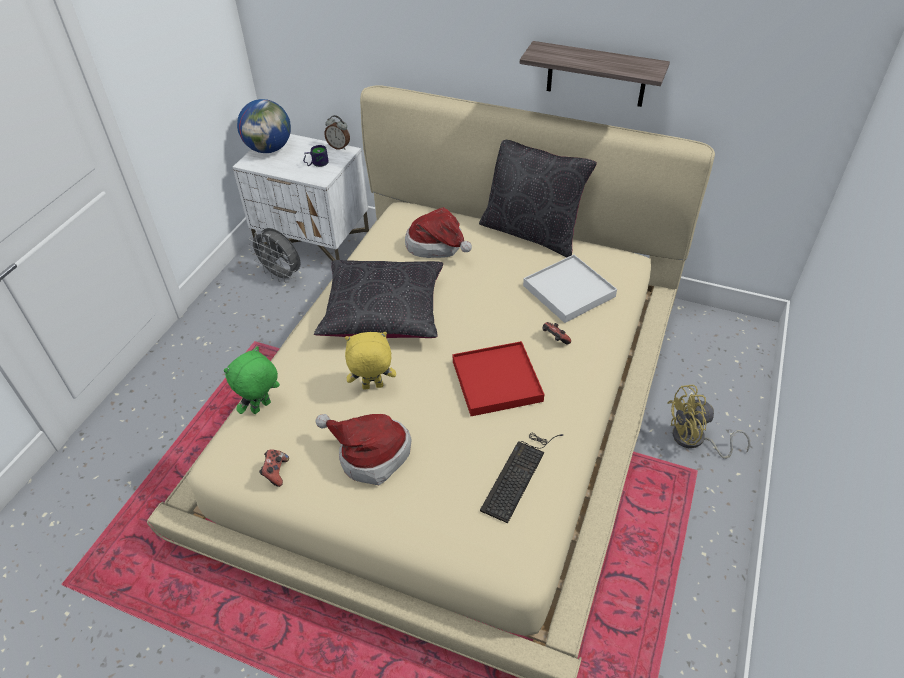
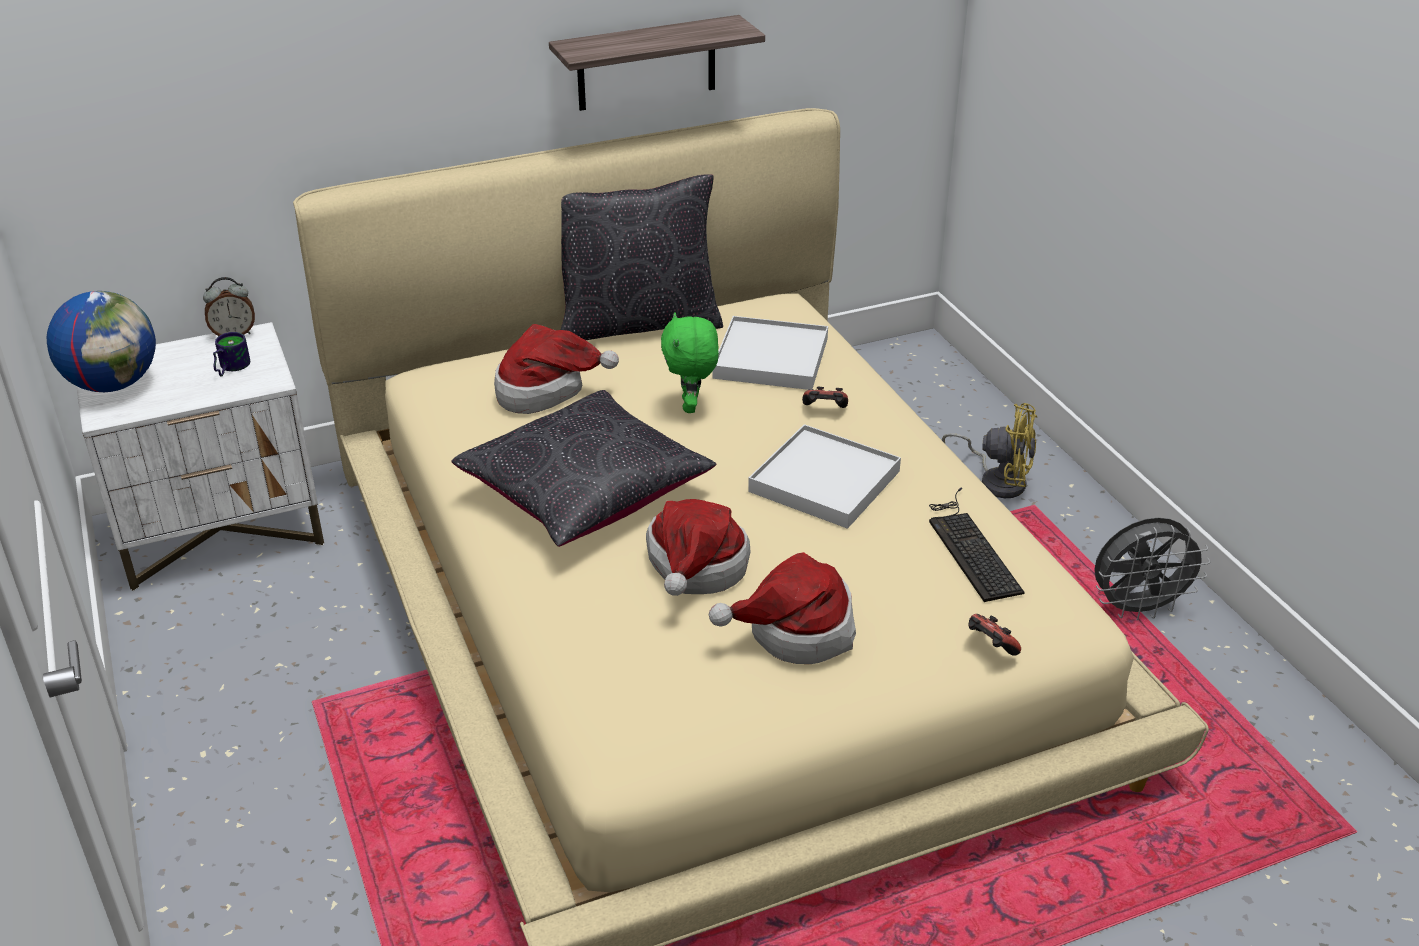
camera: 45 degrees left, 10 degrees down
(261, 408) = (584, 676): green plush toy -> green plush toy (691, 406)
(275, 472) = (712, 721): game controller -> game controller (990, 646)
(282, 275) = (234, 600): grey fan -> grey fan (1138, 608)
(372, 387) = (695, 569): yellow plush toy -> hat
(497, 381) = (825, 481): red tray -> white tray
(694, 440) = (997, 480): yellow fan -> yellow fan turned 105 degrees counterclockwise

